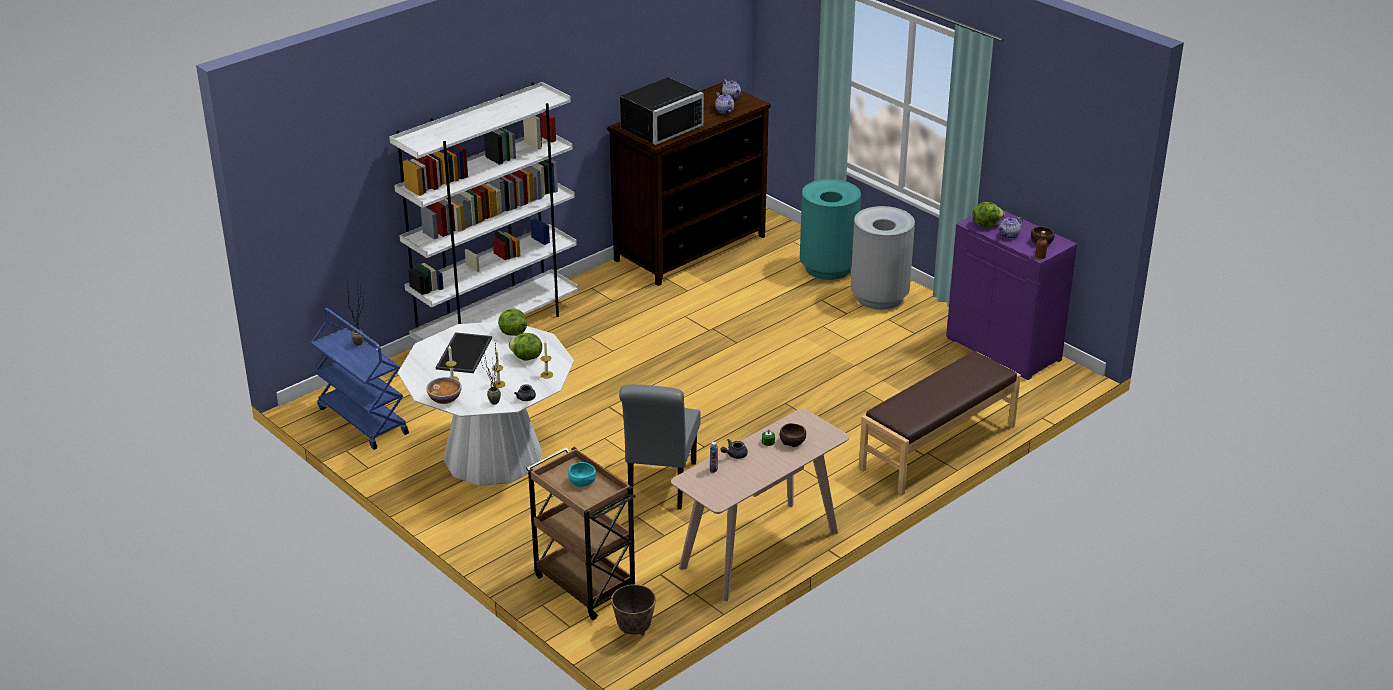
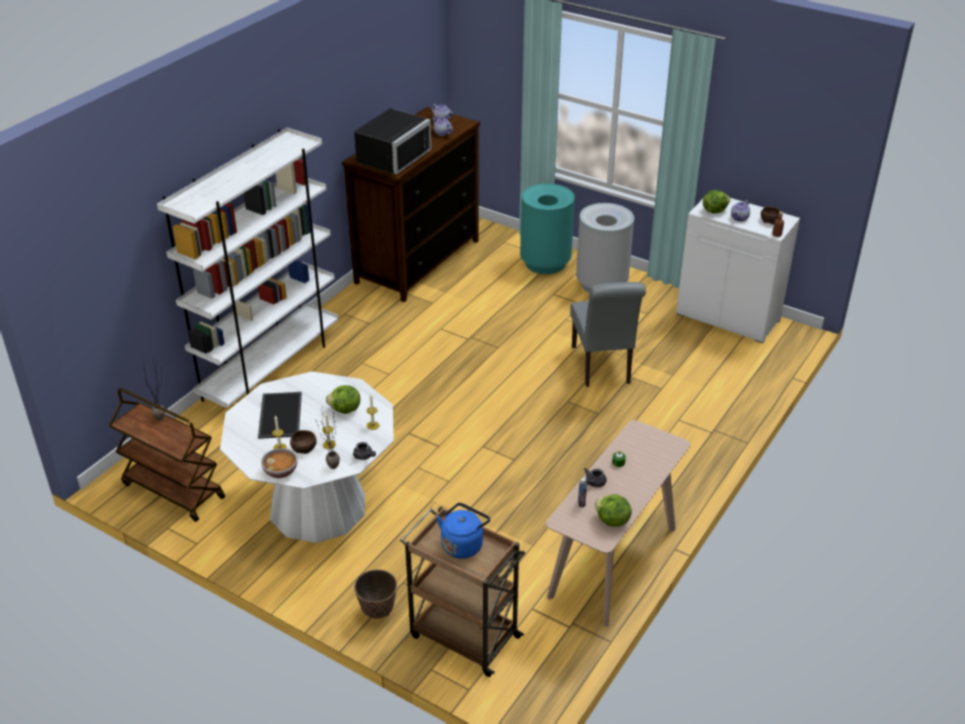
camera: 15 degrees left, 5 degrees up
(362, 421) = (172, 491): blue cart -> brown cart
(512, 333) = (319, 384): lettuce -> lettuce (612, 521)
(583, 481) = (463, 544): turquoise bowl -> blue kettle
(634, 630) = (533, 679): planter -> planter (377, 611)
(660, 486) = (491, 510): grey chair -> grey chair (602, 367)
(793, 441) = (641, 458): brown bowl -> brown bowl (304, 448)
(938, 447) = (721, 423): brown bench -> none
(1004, 349) = (728, 316): purple cabinet -> white cabinet

